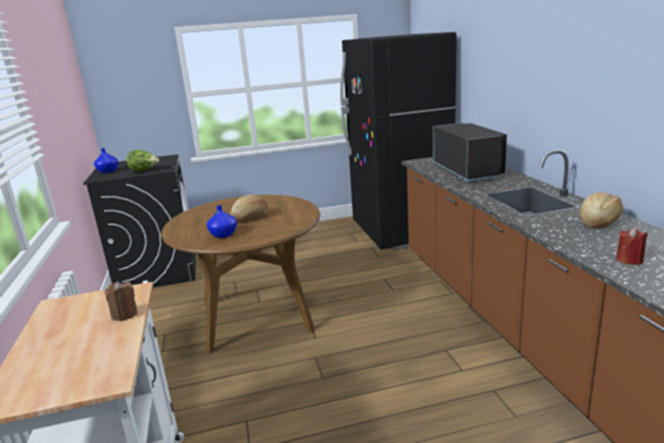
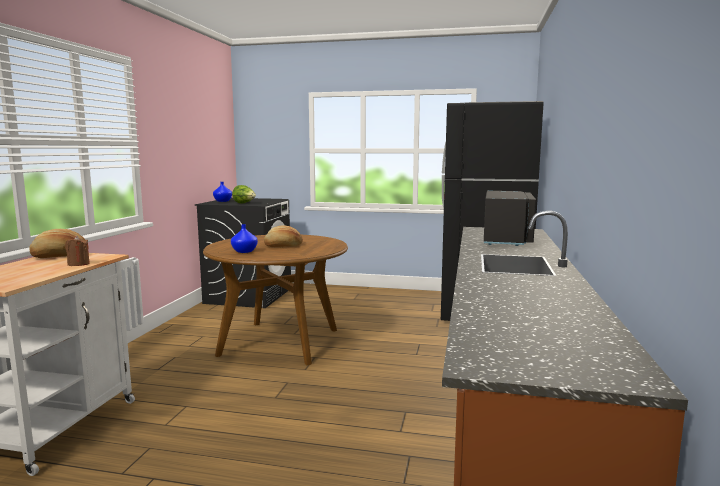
camera: 25 degrees right, 10 degrees down
(598, 221) = (547, 286): bread -> bread (60, 256)
(629, 260) = (504, 313): red candle -> none

